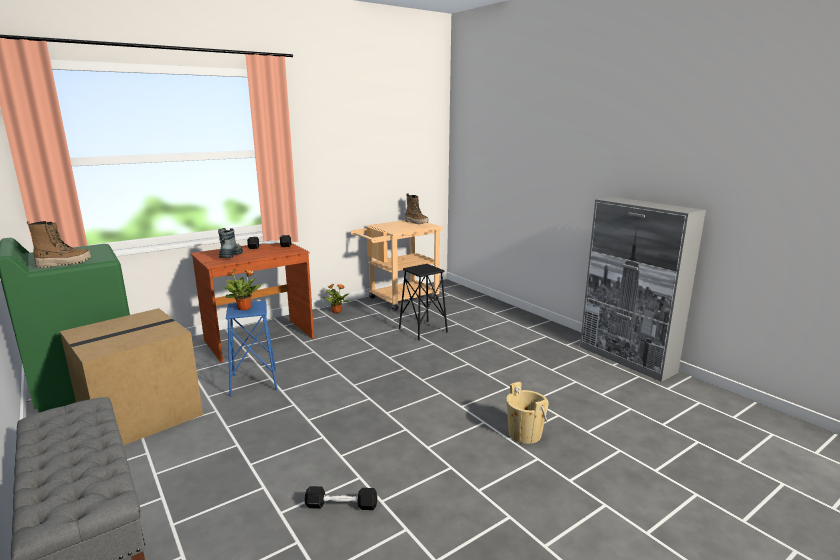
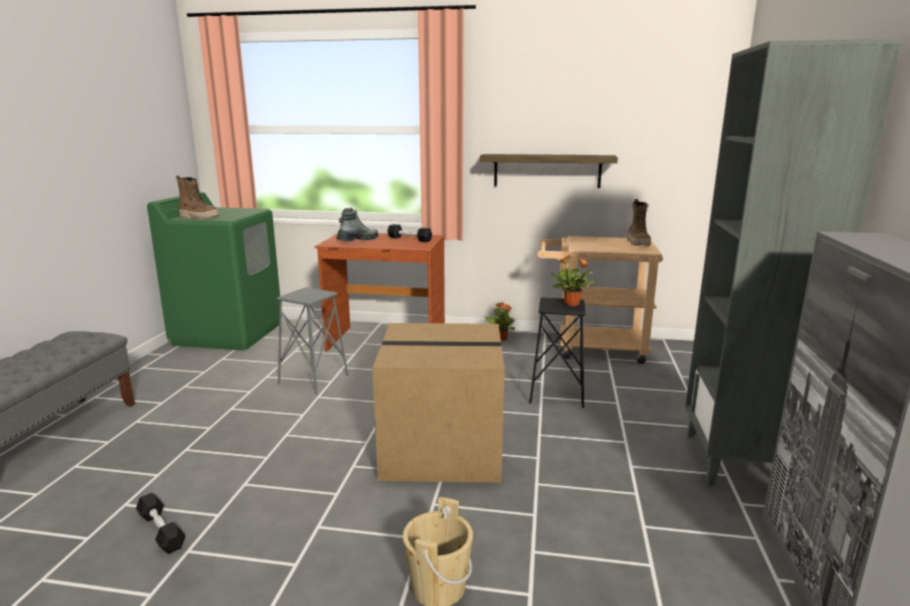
camera: 45 degrees right, 0 degrees up
(141, 413) = (212, 370): cardboard box -> cardboard box (444, 447)
(244, 308) = (305, 294): potted plant -> potted plant (572, 304)
(254, 382) = (313, 379): blue stool -> grey stool
(347, 179) = (547, 171): none -> shelf
(541, 329) = (738, 462): none -> grey bookcase

